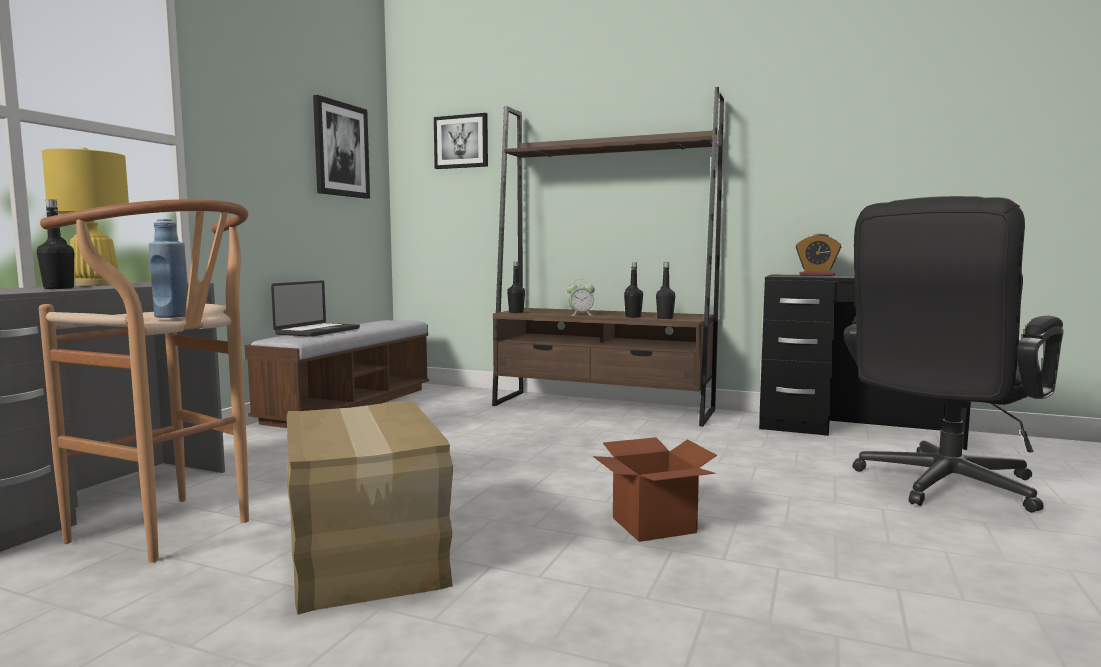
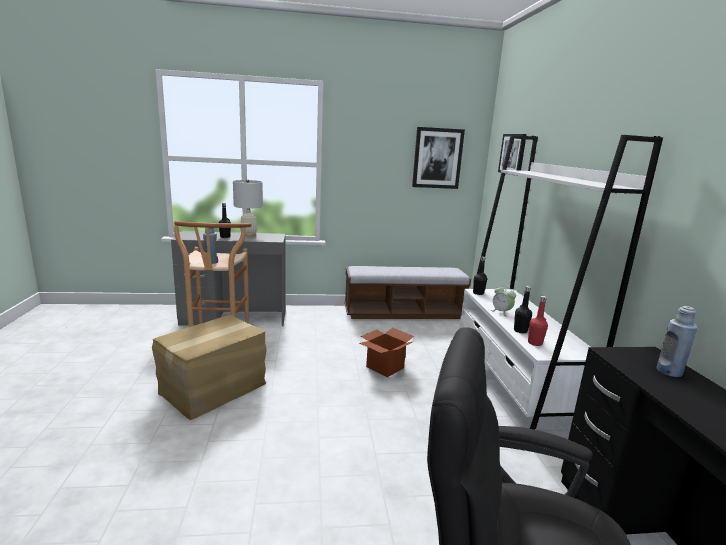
camera: 60 degrees right, 10 degrees up
(95, 285) = (249, 235): yellow table lamp -> white table lamp
(318, 331) = (384, 268): laptop -> none
(602, 408) = (512, 388): brown bookcase -> white bookcase
(653, 525) = (291, 464): cardboard box -> cardboard box (385, 367)
(665, 318) = (535, 343): black bottle -> red bottle
(816, 275) = (669, 371): alarm clock -> blue bottle

